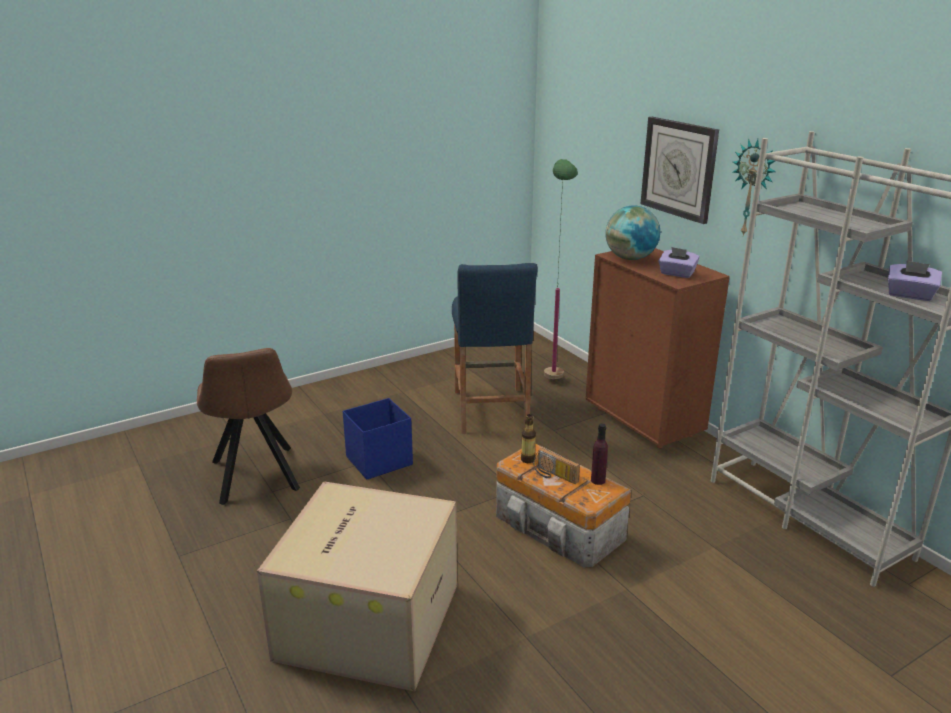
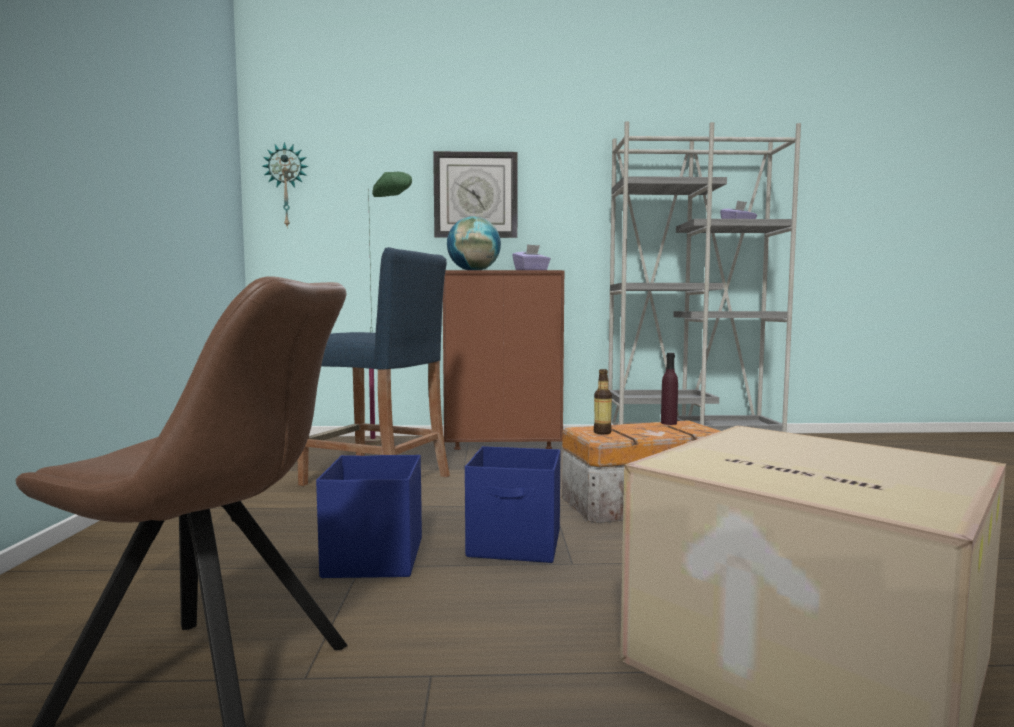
camera: 60 degrees left, 20 degrees down
(434, 497) = (516, 544): none -> blue storage box
(553, 476) = (645, 431): radio -> none
(753, 188) = (561, 196): wall clock -> wall clock (287, 186)

